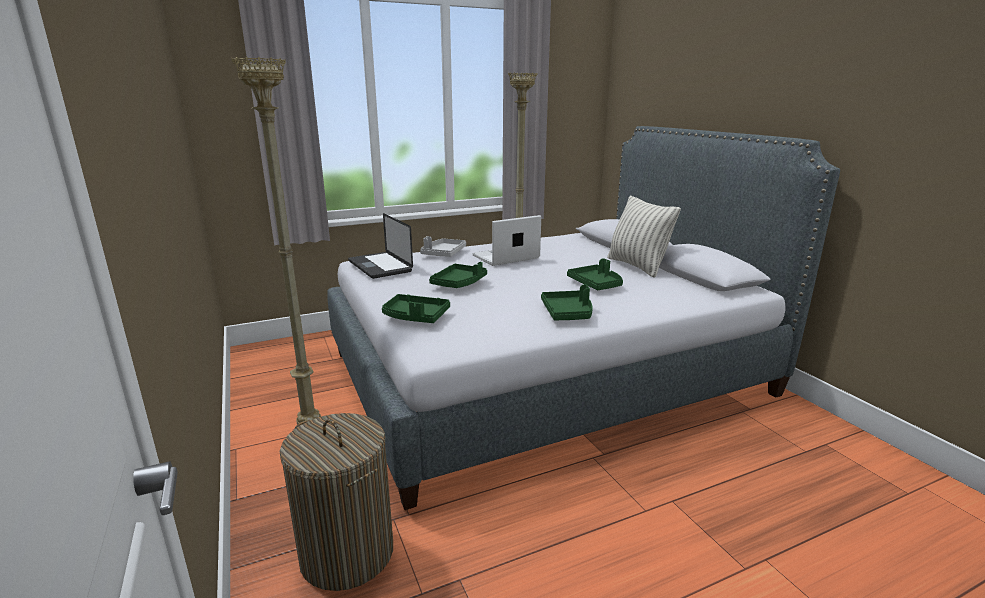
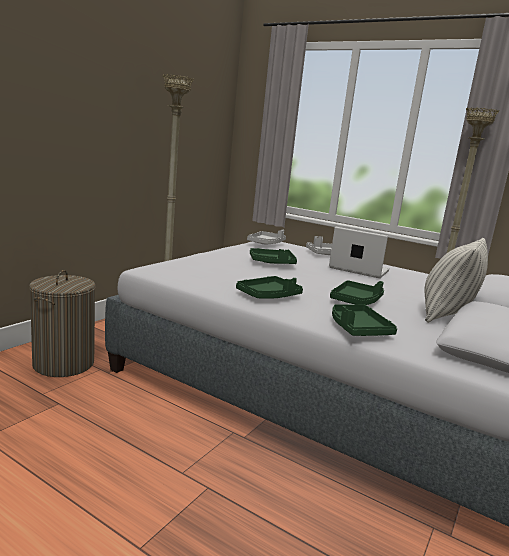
camera: 55 degrees right, 5 degrees down
(380, 266) = (266, 243): laptop -> grey tray
(415, 317) = (196, 260): green tray -> green tray (357, 329)

